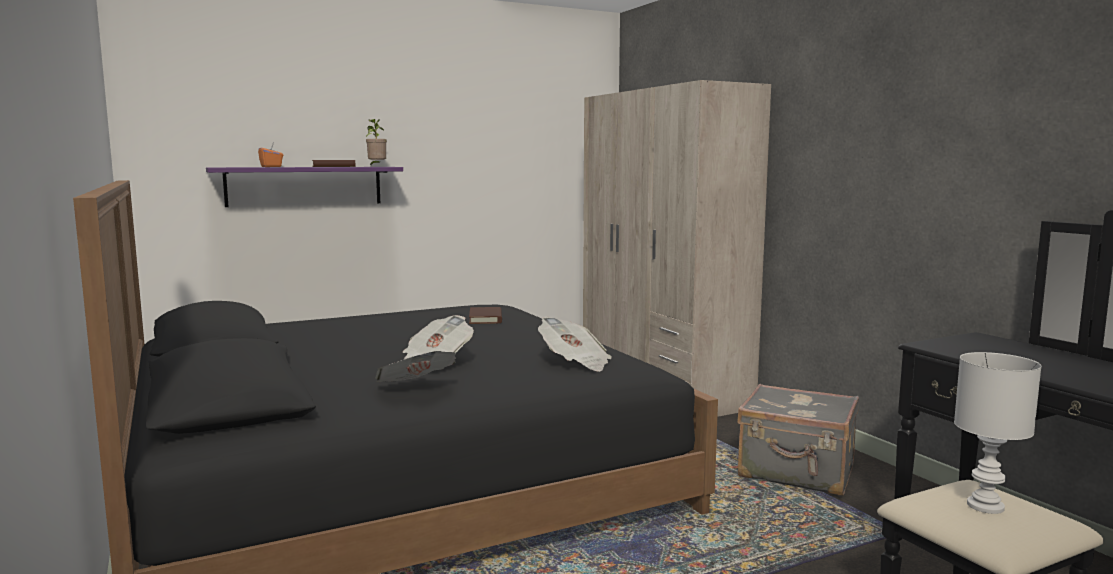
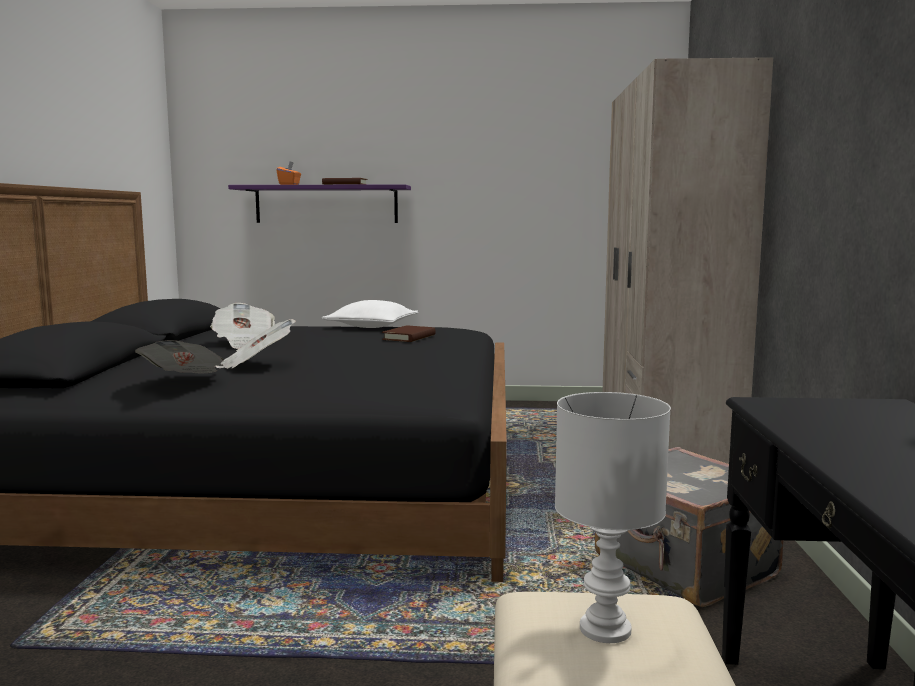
camera: 30 degrees right, 0 degrees up
(376, 166) = (384, 184): potted plant -> none
(416, 311) = (372, 326): none -> white pillow
(575, 363) = (379, 380): newspaper -> newspaper (244, 343)

